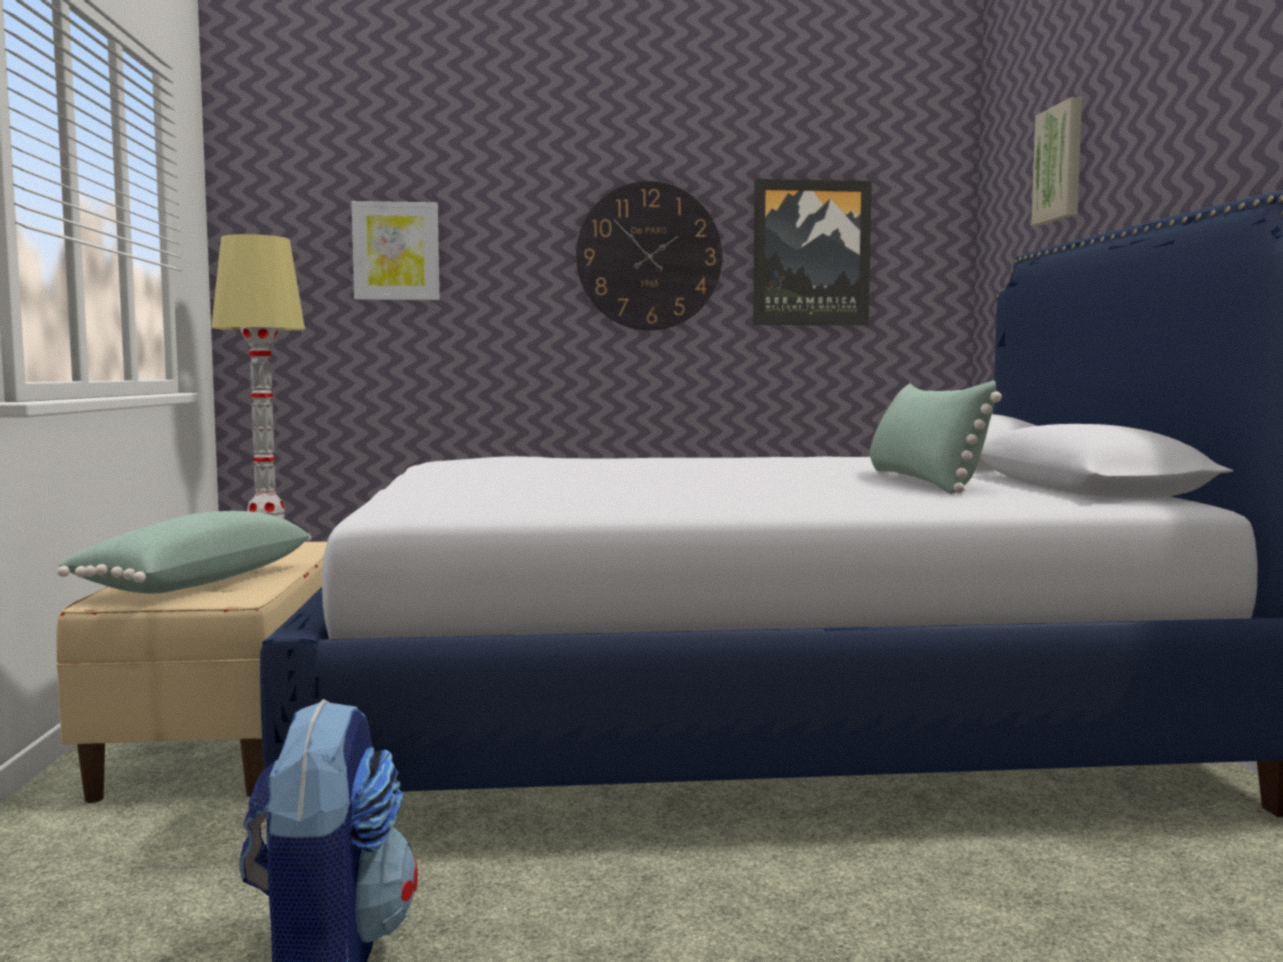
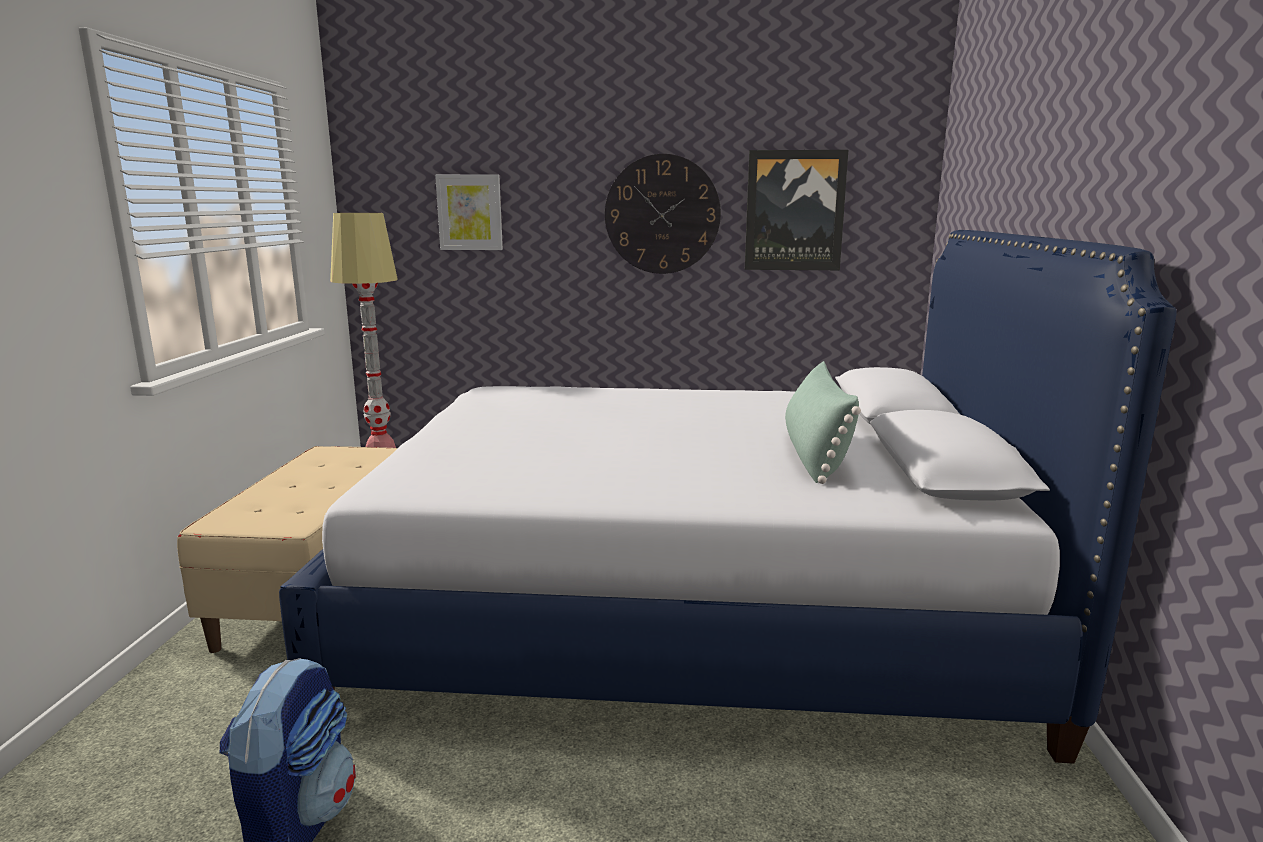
camera: 10 degrees right, 10 degrees up
(194, 583) = (281, 502): green pillow -> none
(1060, 164) = (995, 153): picture -> none

